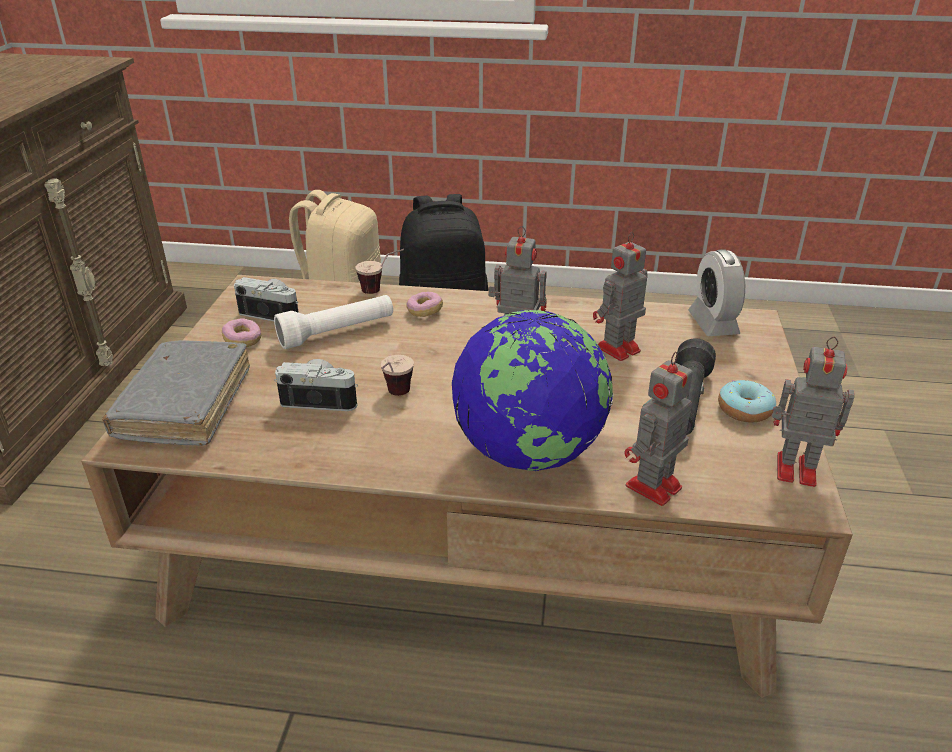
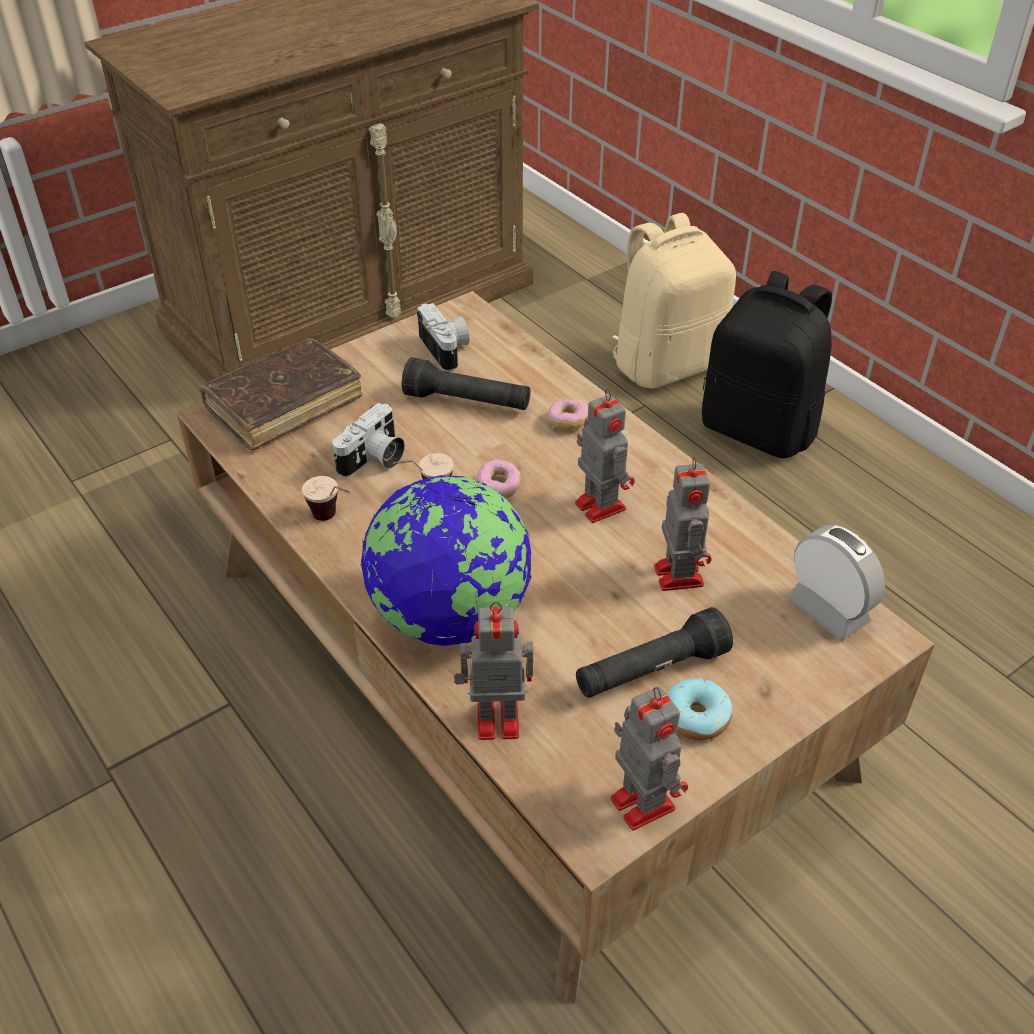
camera: 45 degrees right, 10 degrees up
(185, 404) = (284, 404): grey book -> brown book
(243, 340) = (390, 366): donut -> donut (498, 487)
(321, 398) = (374, 460): camera -> camera turned 75 degrees clockwise
(337, 333) = (467, 402): white flashlight -> black flashlight
(381, 290) = (564, 376): cup -> cup (333, 520)
(616, 349) = (678, 573): toy robot -> toy robot turned 75 degrees clockwise
(713, 323) = (827, 610): alarm clock -> alarm clock turned 105 degrees clockwise

